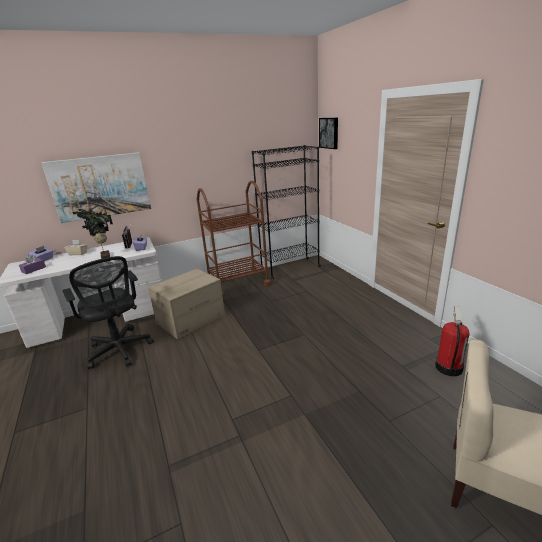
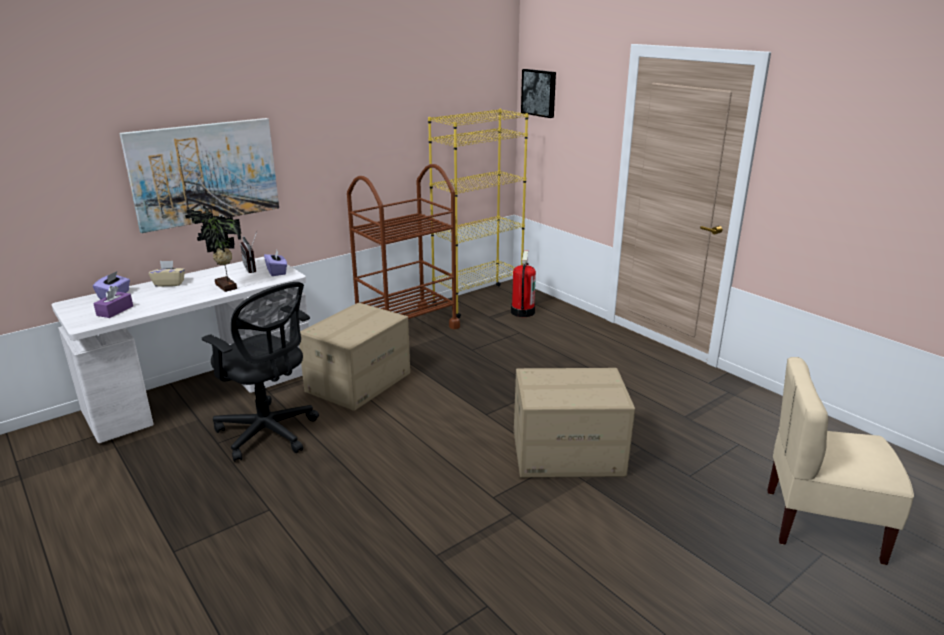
camera: 15 degrees left, 0 degrees up
(290, 268) = (478, 301): black bookcase -> yellow bookcase
(301, 388) = (567, 453): none -> cardboard box
(448, 367) = (739, 413): fire extinguisher -> fire extinguisher (522, 312)

